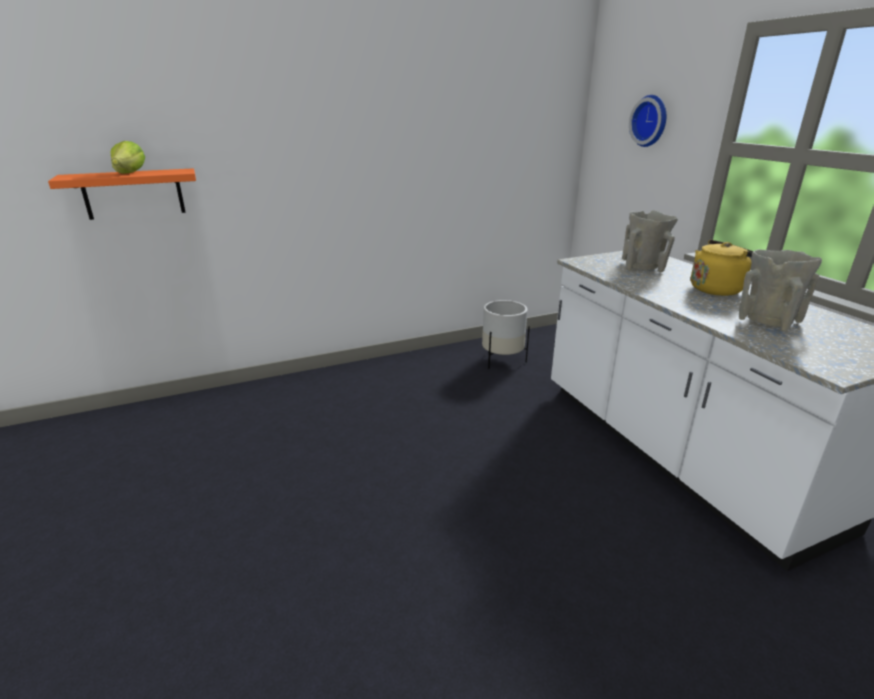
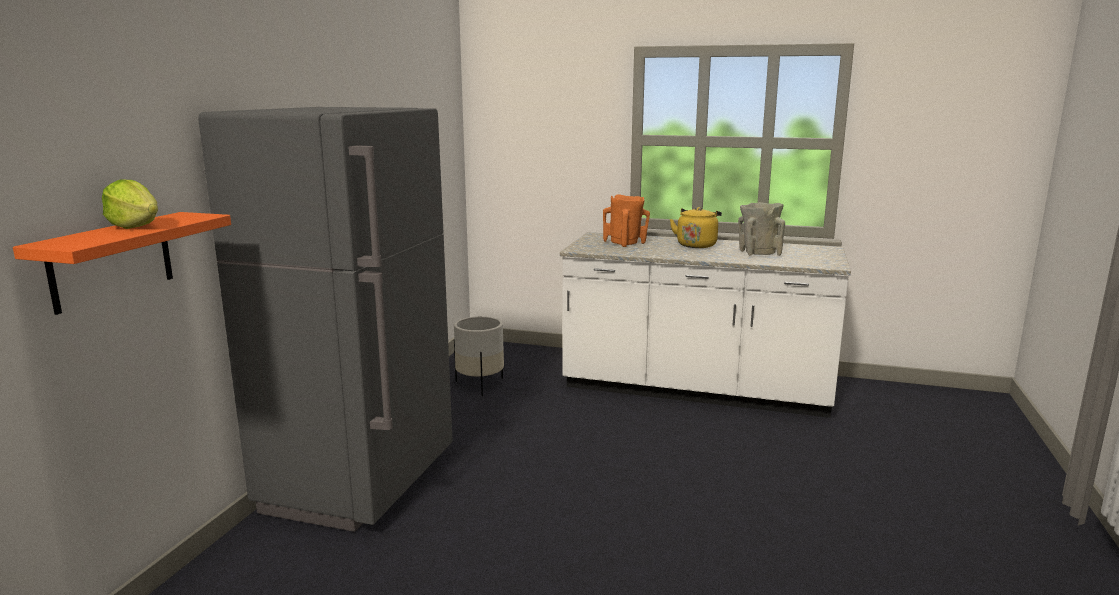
camera: 50 degrees left, 10 degrees down
(325, 390) = (361, 483): none -> grey fridge
(643, 267) = (626, 243): beige vase -> orange vase
(651, 121) = (552, 121): wall clock -> none

